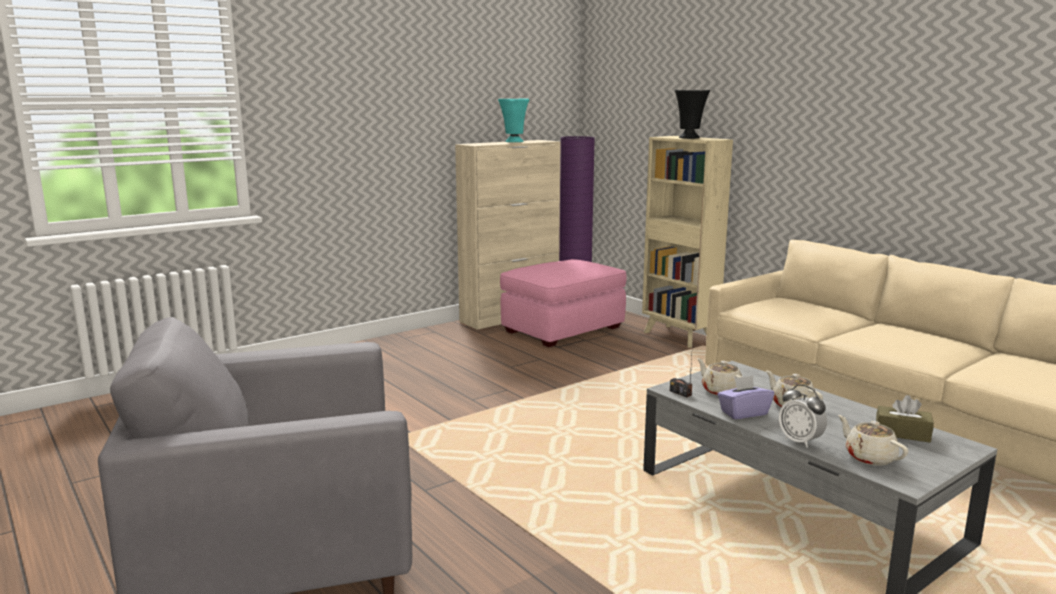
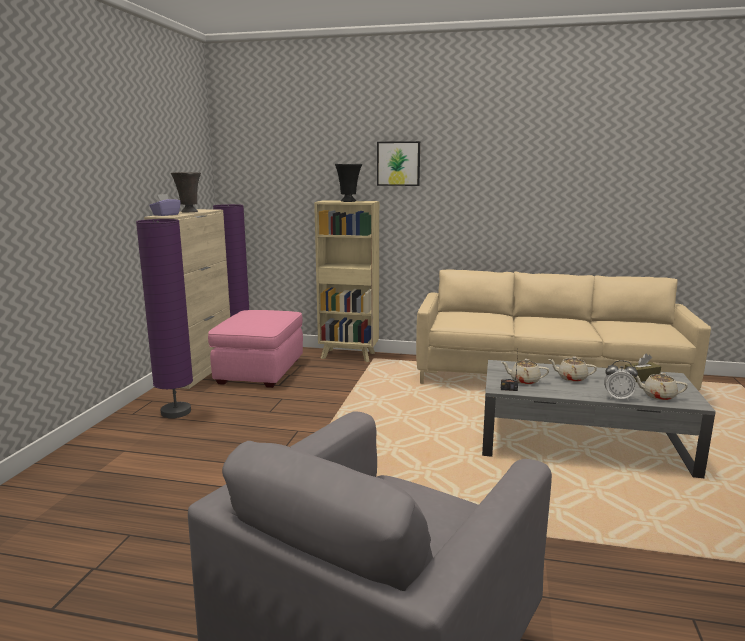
camera: 40 degrees left, 0 degrees up
(437, 345) = (176, 412): none -> purple floor lamp
(513, 142) = (188, 212): turquoise vase -> grey vase
(743, 413) = (562, 391): purple tissue box -> purple tissue box (166, 215)
(761, 90) = (398, 163): none -> picture

